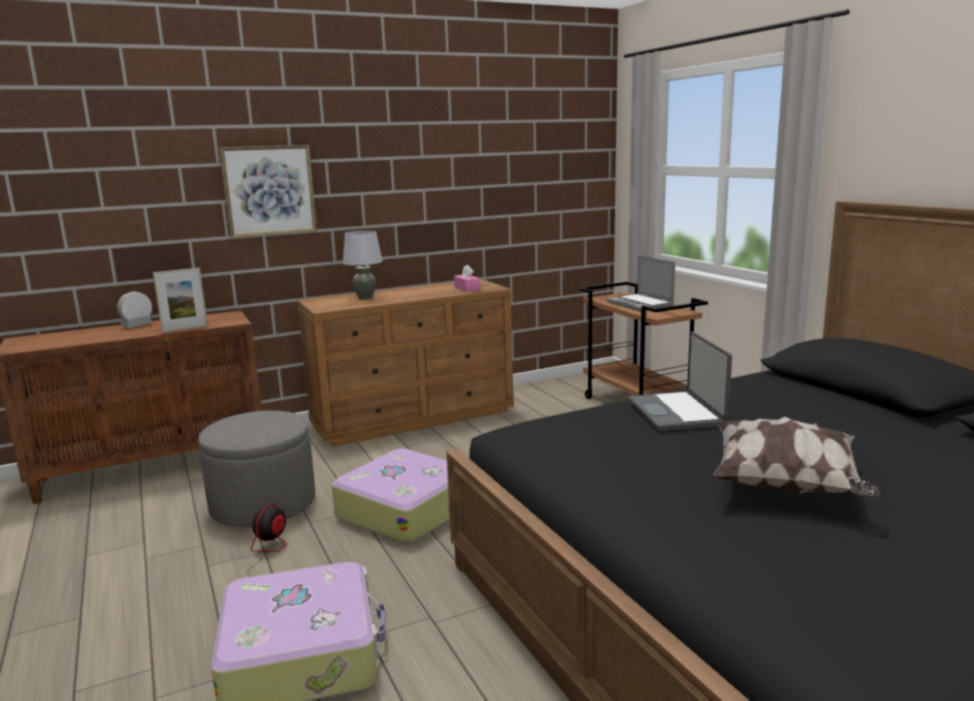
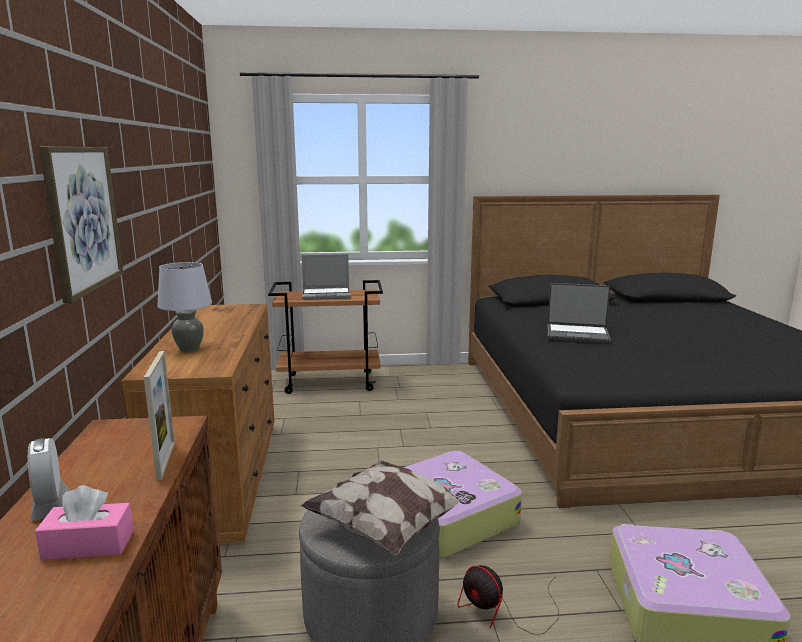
camera: 70 degrees left, 0 degrees up
(467, 289) = (237, 314): pink tissue box -> pink tissue box (88, 544)
(786, 486) = (695, 338): pillow -> pillow (390, 527)

